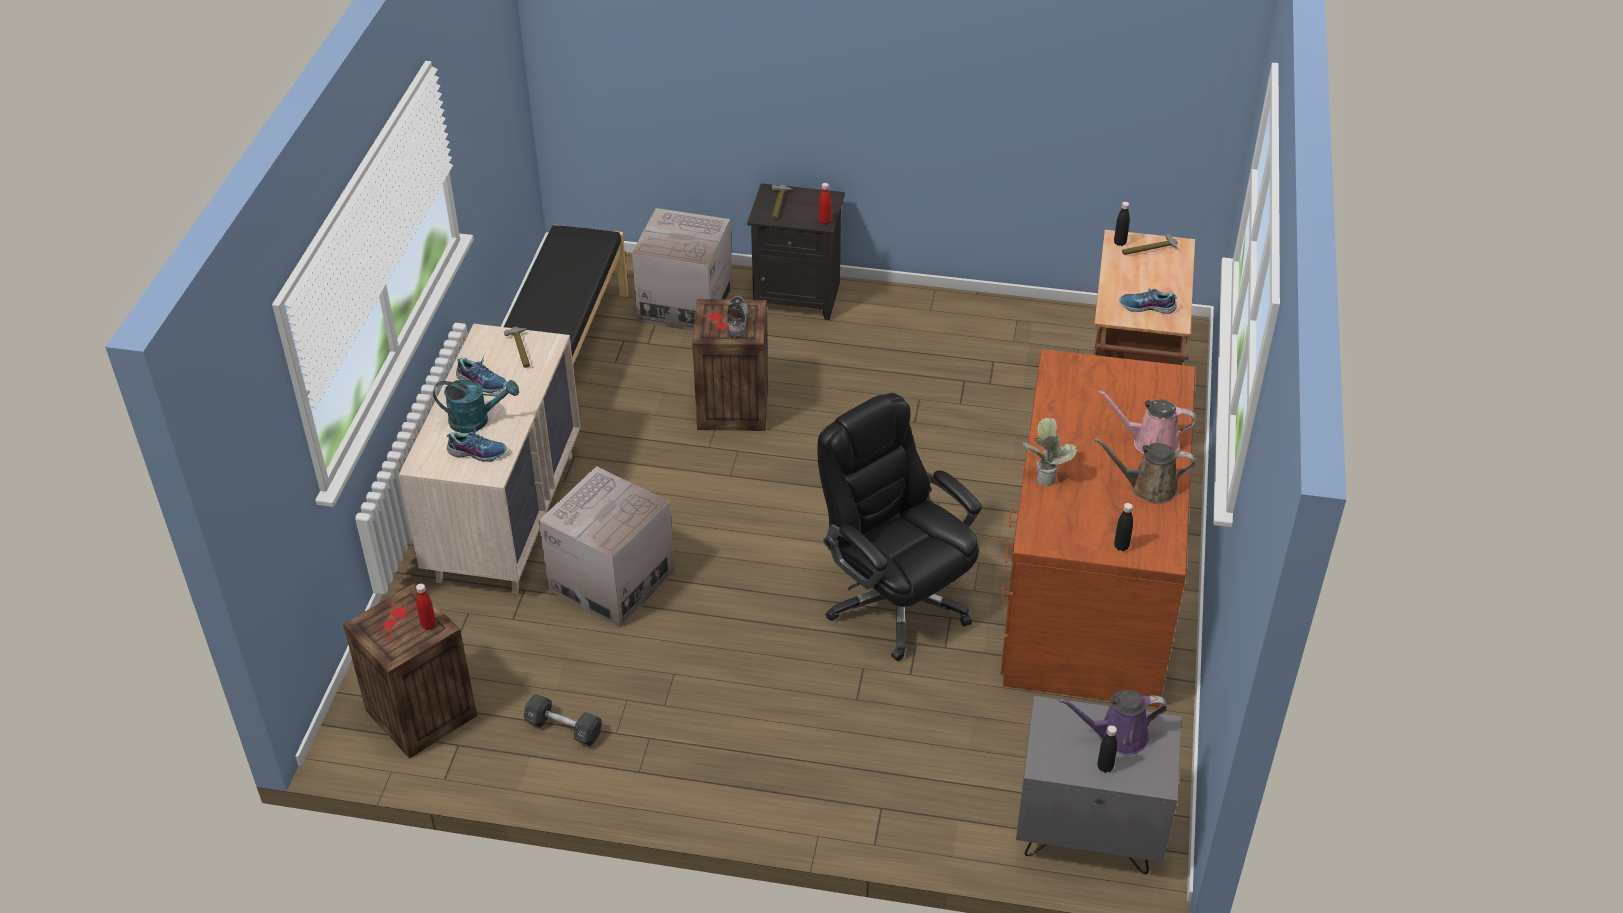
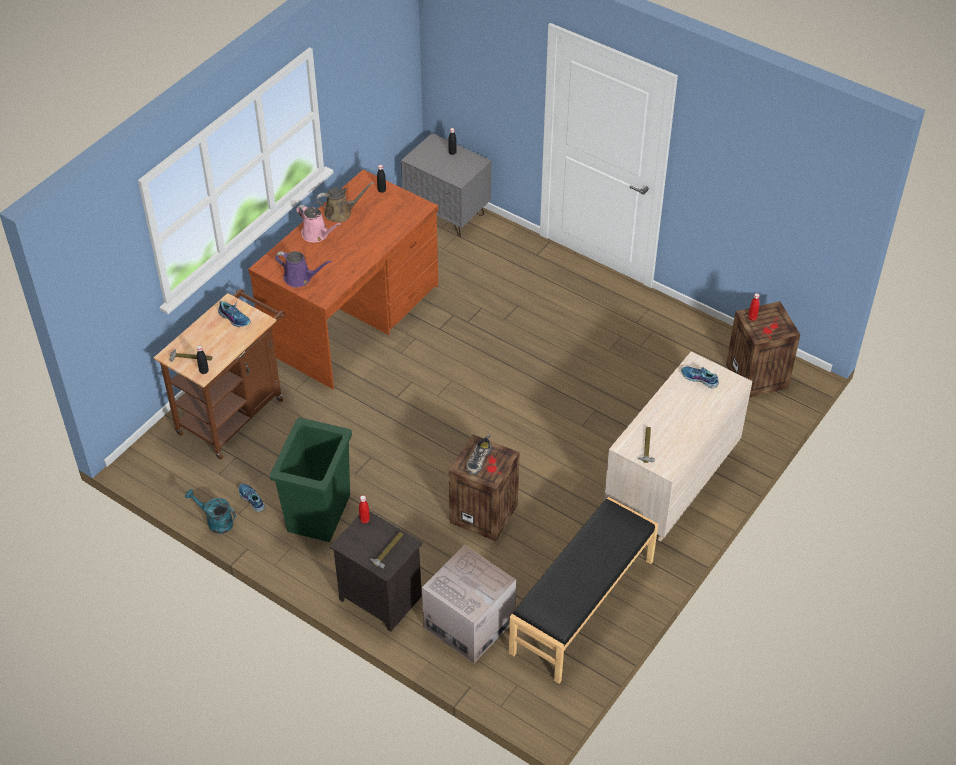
camera: 155 degrees left, 5 degrees up
(476, 420) = (693, 402): turquoise watering can -> turquoise watering can (215, 521)
(482, 382) = (681, 430): shoe -> shoe (251, 500)
(563, 728) = (680, 342): black dumbbell -> none
(611, 580) = (621, 416): cardboard box -> none
(896, 601) = (463, 347): black office chair -> none
(928, 347) = (318, 514): none -> green trash can
(1045, 475) = (389, 236): potted plant -> none
(1117, 735) = (436, 161): purple watering can -> purple watering can (300, 278)
(1148, 487) = (341, 213): brown watering can -> brown watering can turned 45 degrees counterclockwise

